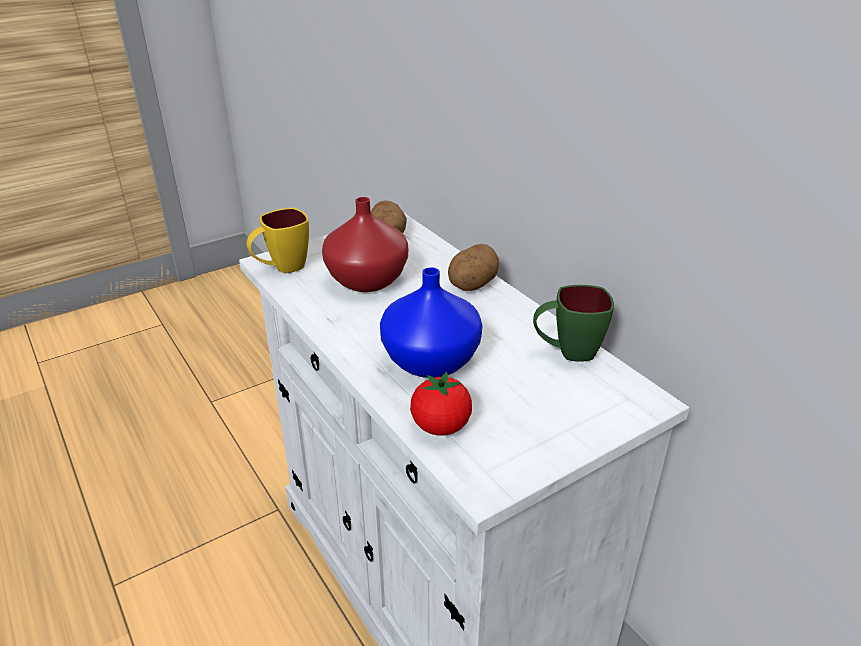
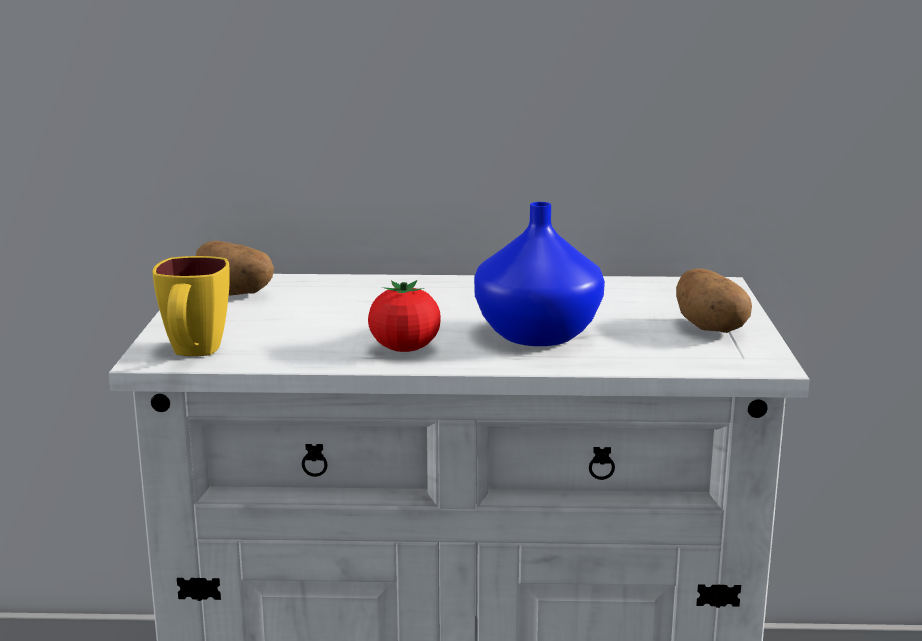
camera: 55 degrees left, 15 degrees down
(369, 280) = (318, 321): red vase -> none
(440, 426) = (655, 357): tomato -> tomato (404, 349)
(471, 285) = (422, 287): potato -> potato (712, 329)
(567, 352) = (606, 287): green mug -> none

